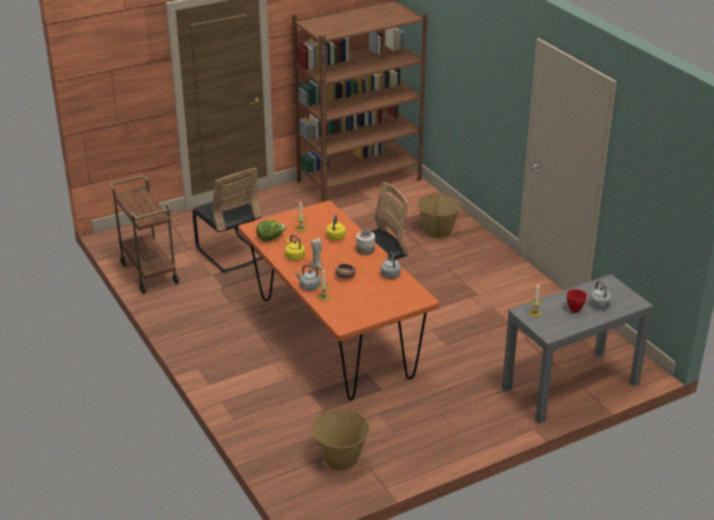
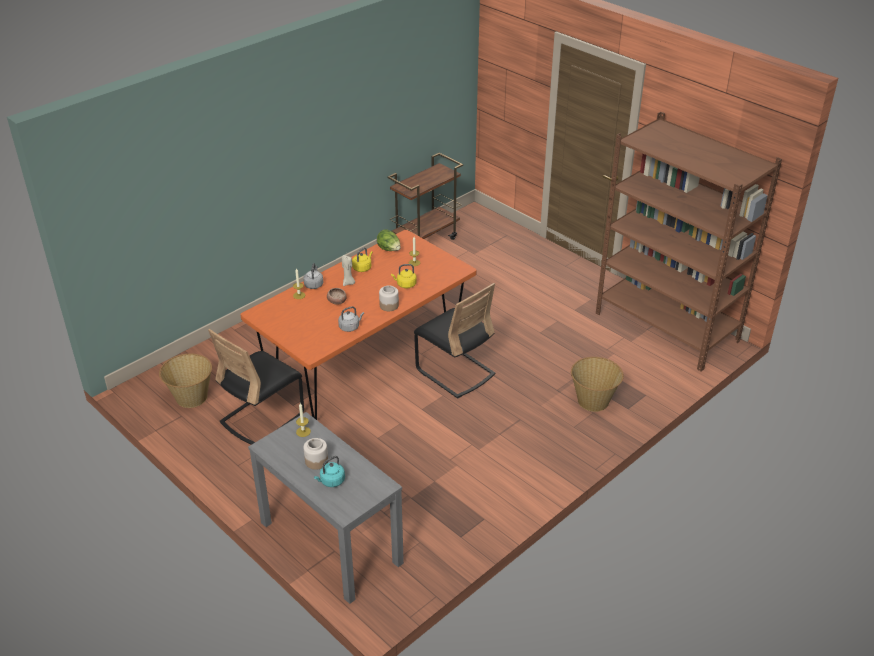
camera: 75 degrees right, 5 degrees up
(230, 253) = (478, 275): black chair -> black chair (262, 418)
(574, 310) = (316, 461): red bowl -> jar
(600, 305) = (331, 481): grey kettle -> turquoise kettle

